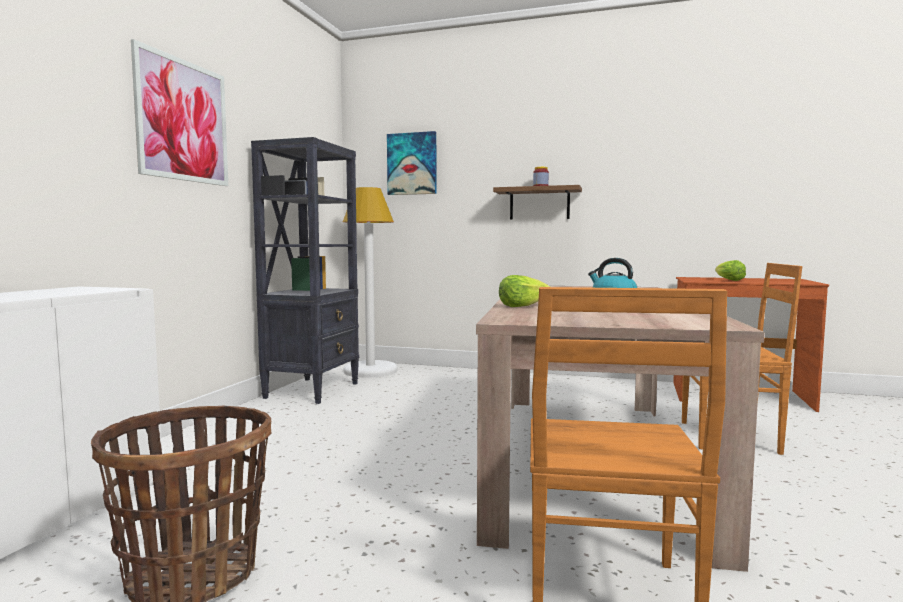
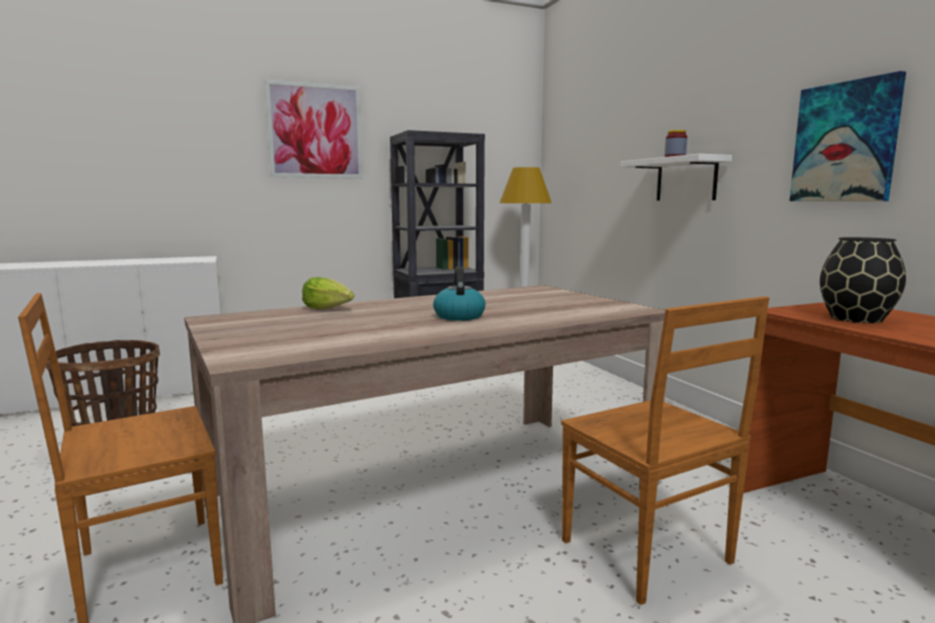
camera: 50 degrees right, 5 degrees up
(412, 164) = (584, 136): picture -> picture (845, 142)
(539, 204) = (686, 179): brown shelf -> white shelf
(728, 280) = (855, 318): lettuce -> black vase

